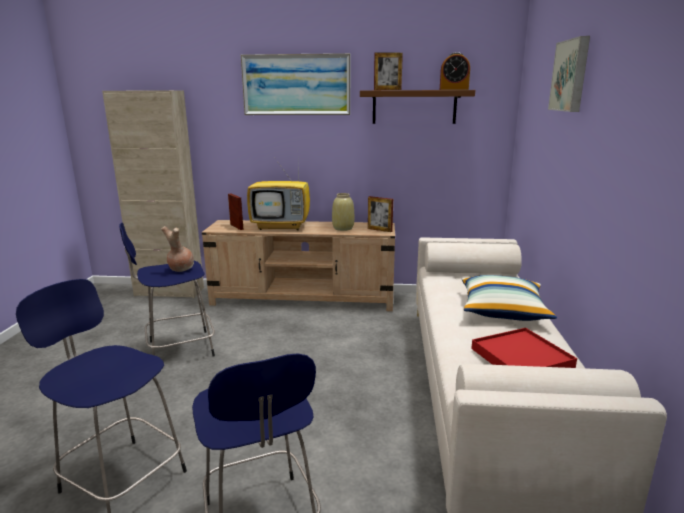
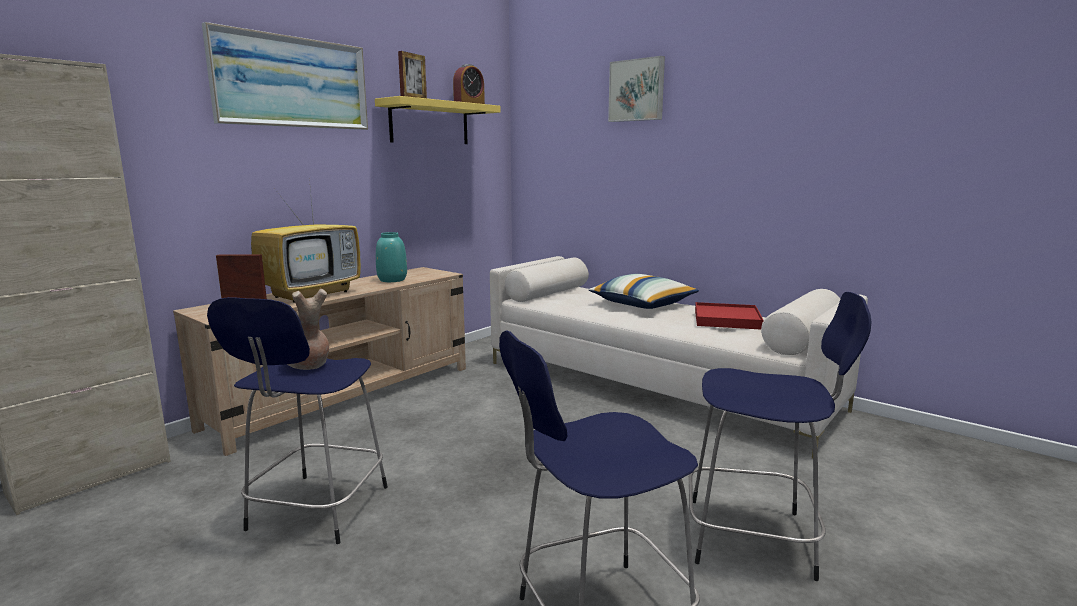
camera: 55 degrees left, 5 degrees down
(343, 228) = (391, 280): beige vase -> turquoise vase
(379, 230) = (433, 273): picture frame -> none
(414, 107) = (429, 123): brown shelf -> yellow shelf

